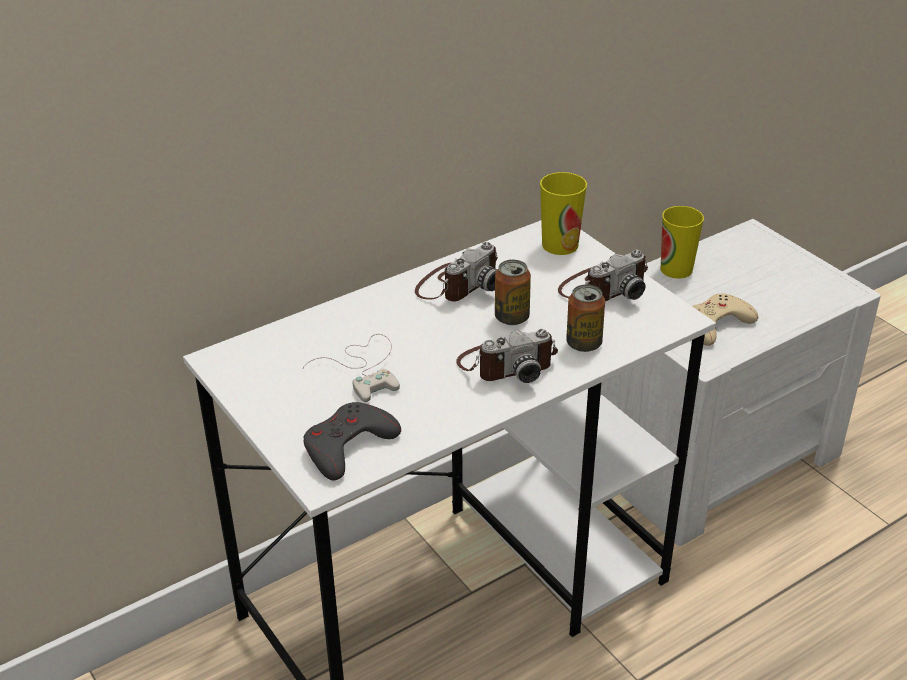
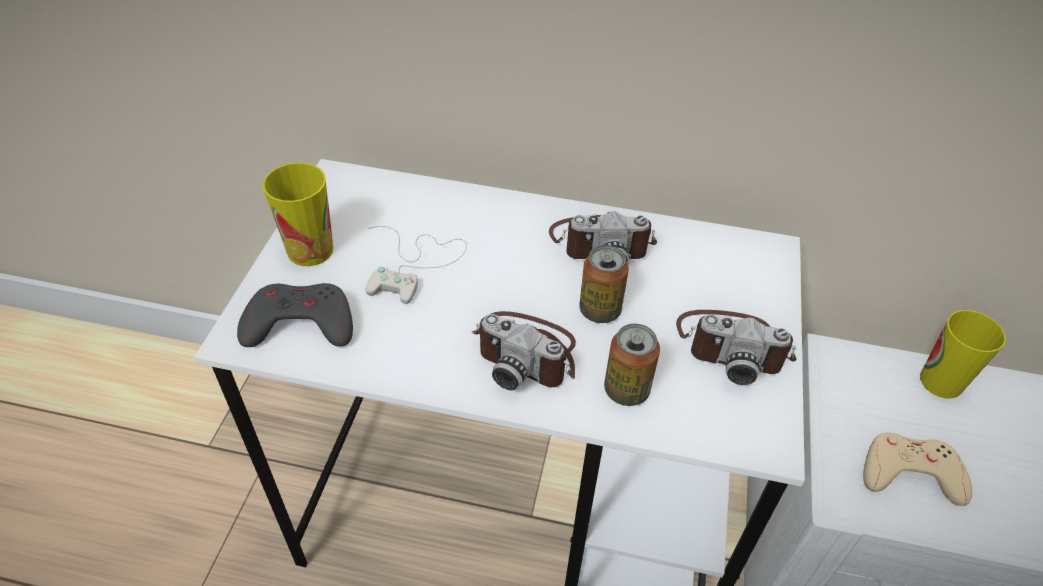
camera: 45 degrees right, 10 degrees up
(560, 245) = (754, 270): cup -> cup (310, 250)

